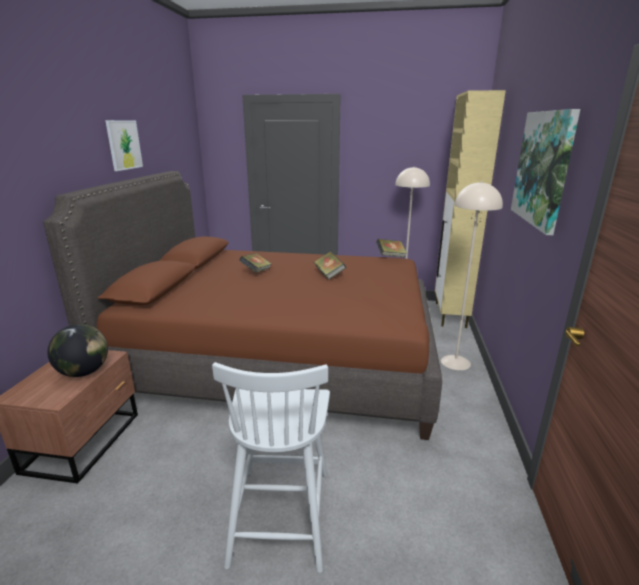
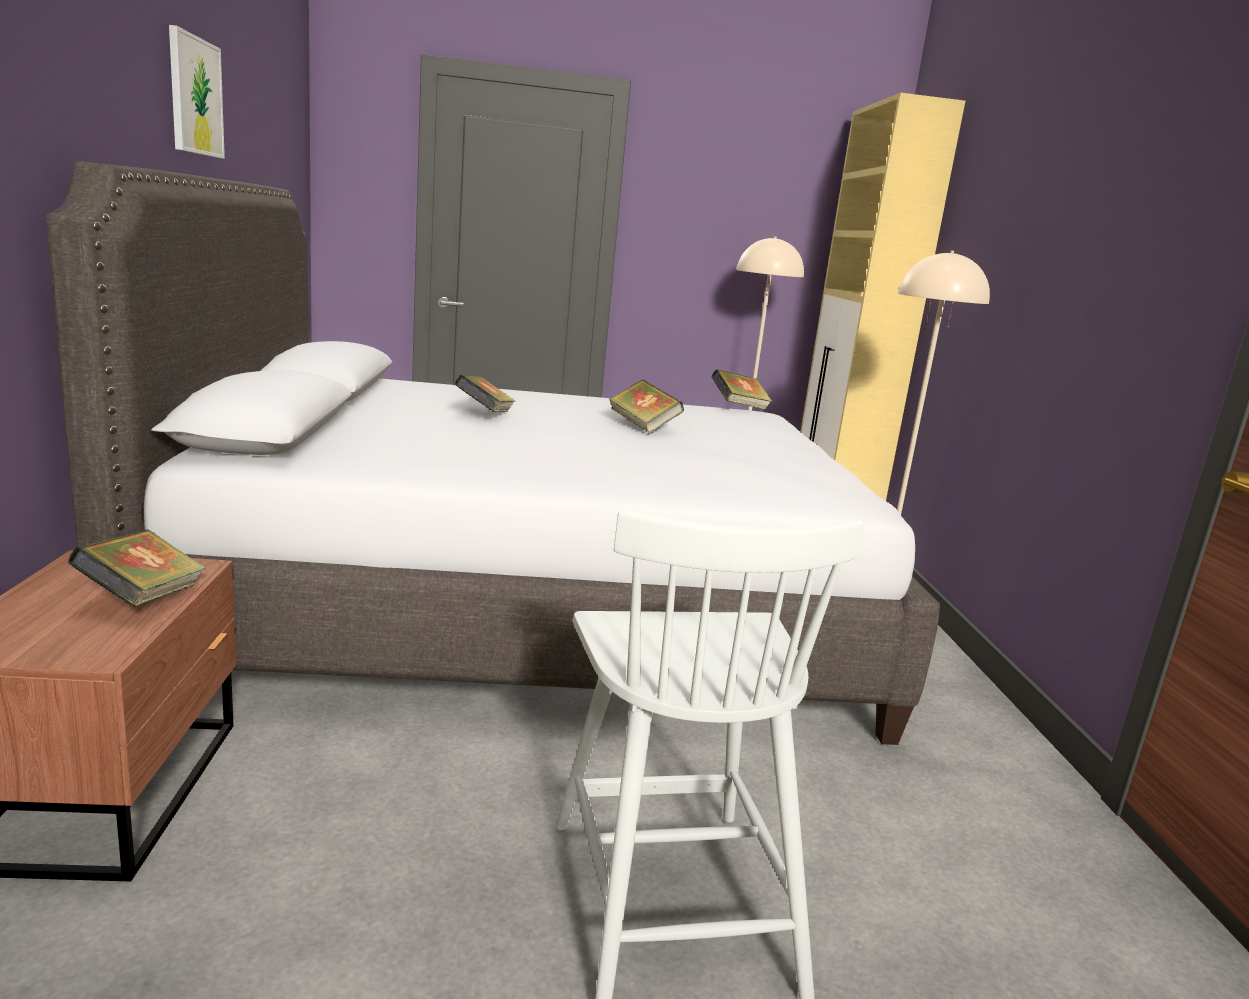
camera: 15 degrees left, 5 degrees down
(84, 372) = (143, 599): globe -> book
(280, 359) = (528, 611): brown bed -> grey bed
(543, 168) = (1100, 216): picture -> none

